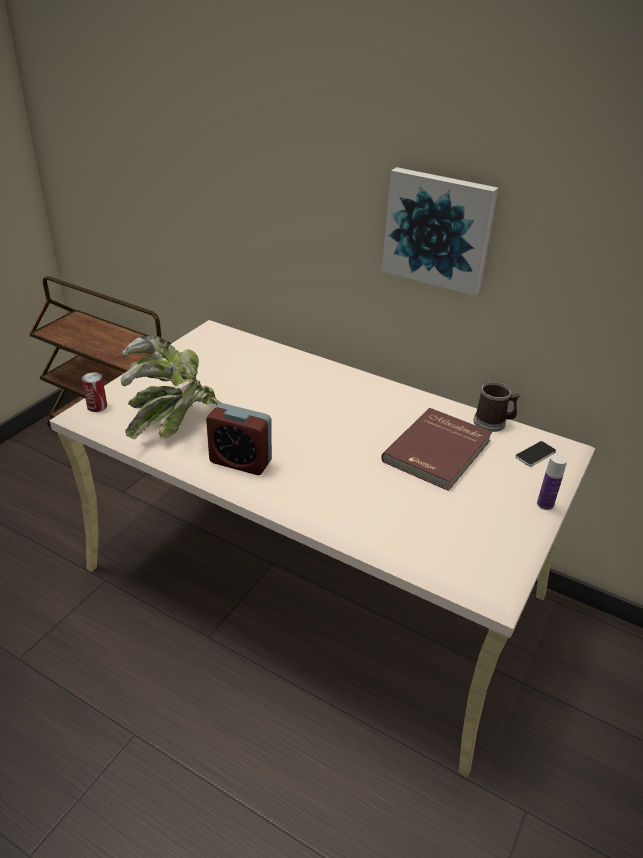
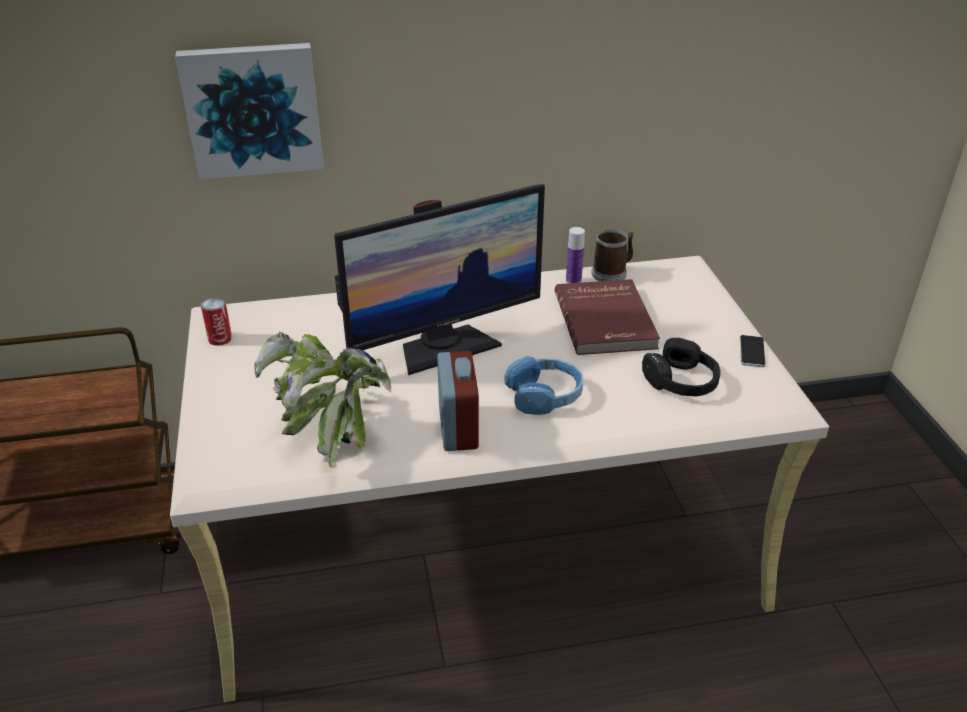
camera: 40 degrees left, 0 degrees up
(97, 406) = (216, 464): can -> can (220, 338)
(240, 462) = (458, 428): alarm clock -> alarm clock turned 75 degrees counterclockwise
(305, 410) = (444, 346): none -> monitor
(321, 474) = (545, 395): none -> blue headphones
(430, 522) = (681, 382): none -> black headphones
(438, 230) = (502, 89): picture -> picture (253, 109)
(535, 454) = (676, 282): phone -> phone (752, 352)
(545, 504) = (734, 319): bottle -> bottle (573, 280)

